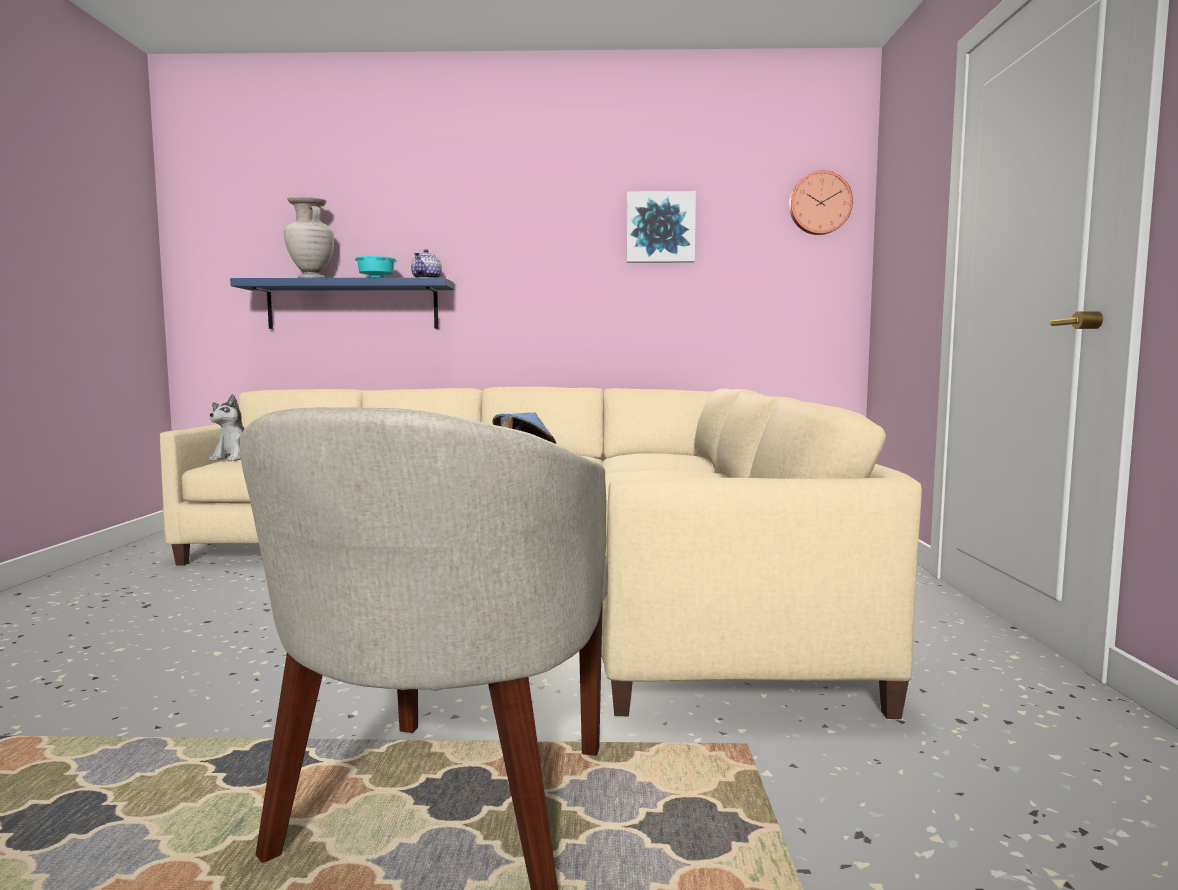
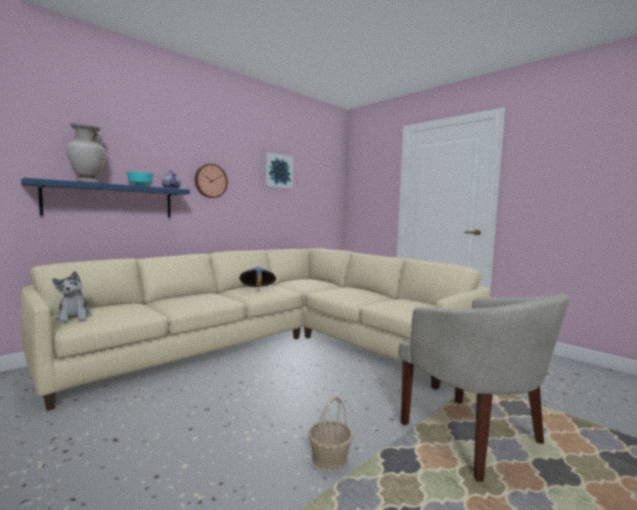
camera: 45 degrees left, 0 degrees up
(211, 713) = (329, 459): none -> basket
(819, 203) = (331, 168): wall clock -> wall clock (210, 181)

